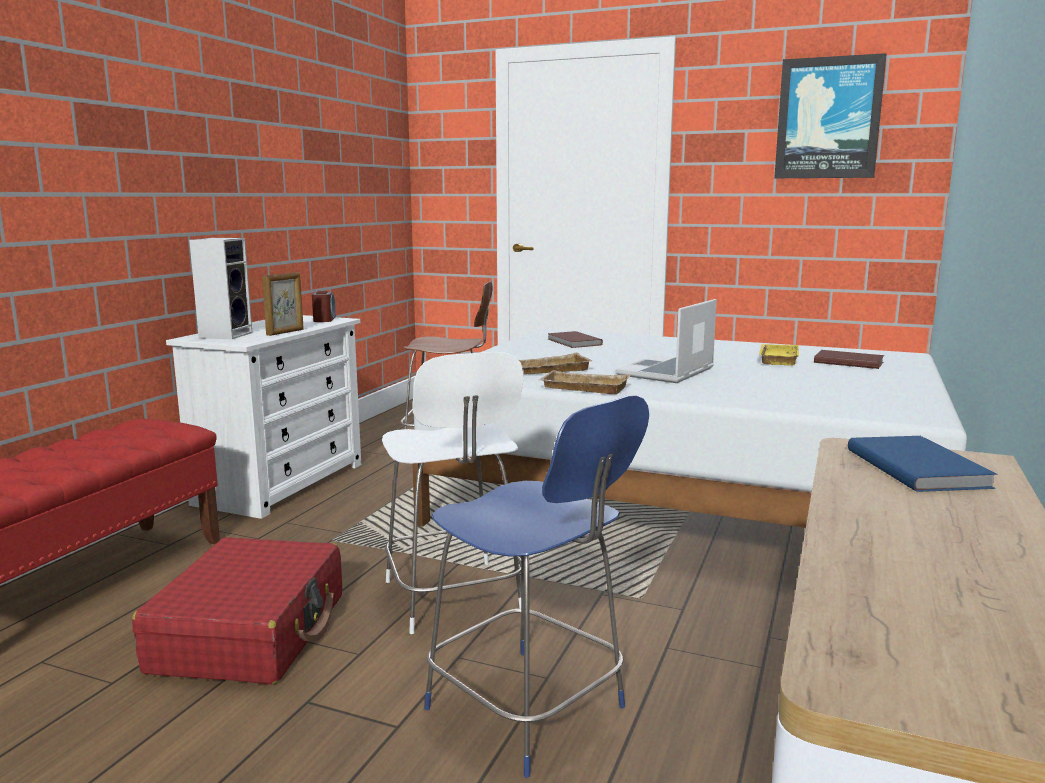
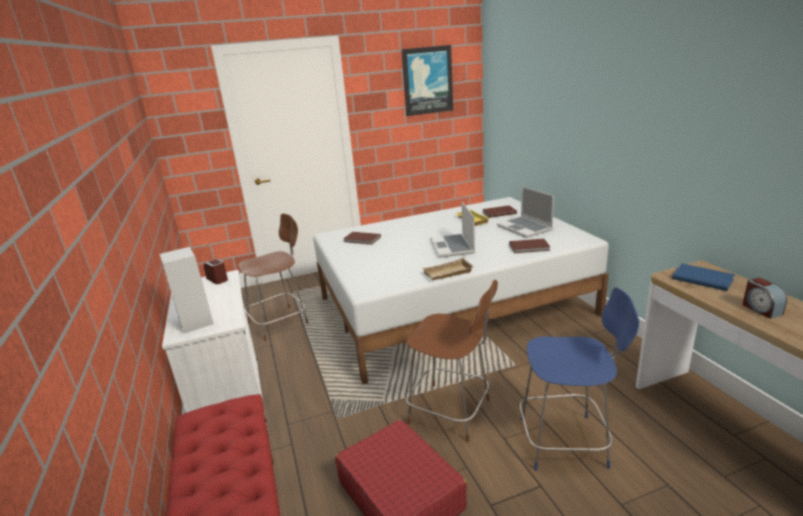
camera: 40 degrees left, 10 degrees up
(285, 332) = (230, 302): picture frame -> none
(453, 599) = (452, 412): white chair -> brown chair
(550, 370) = (404, 266): beige tray -> none
(783, 399) = (530, 247): none -> brown book
(843, 383) = (525, 228): none -> laptop
(907, 528) = (761, 309): none -> alarm clock

